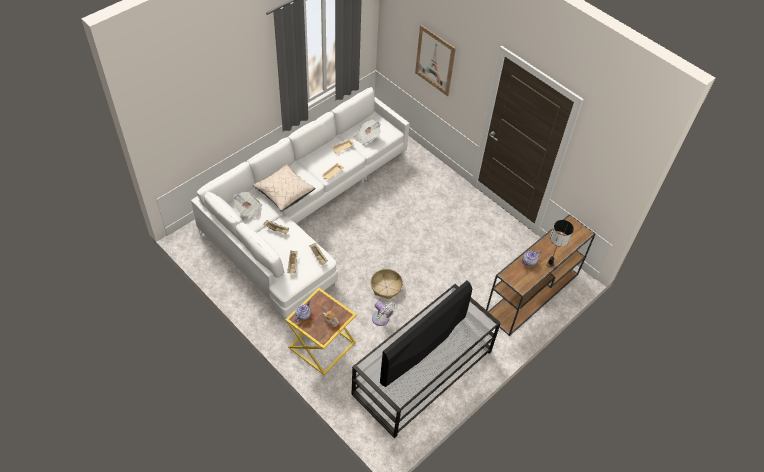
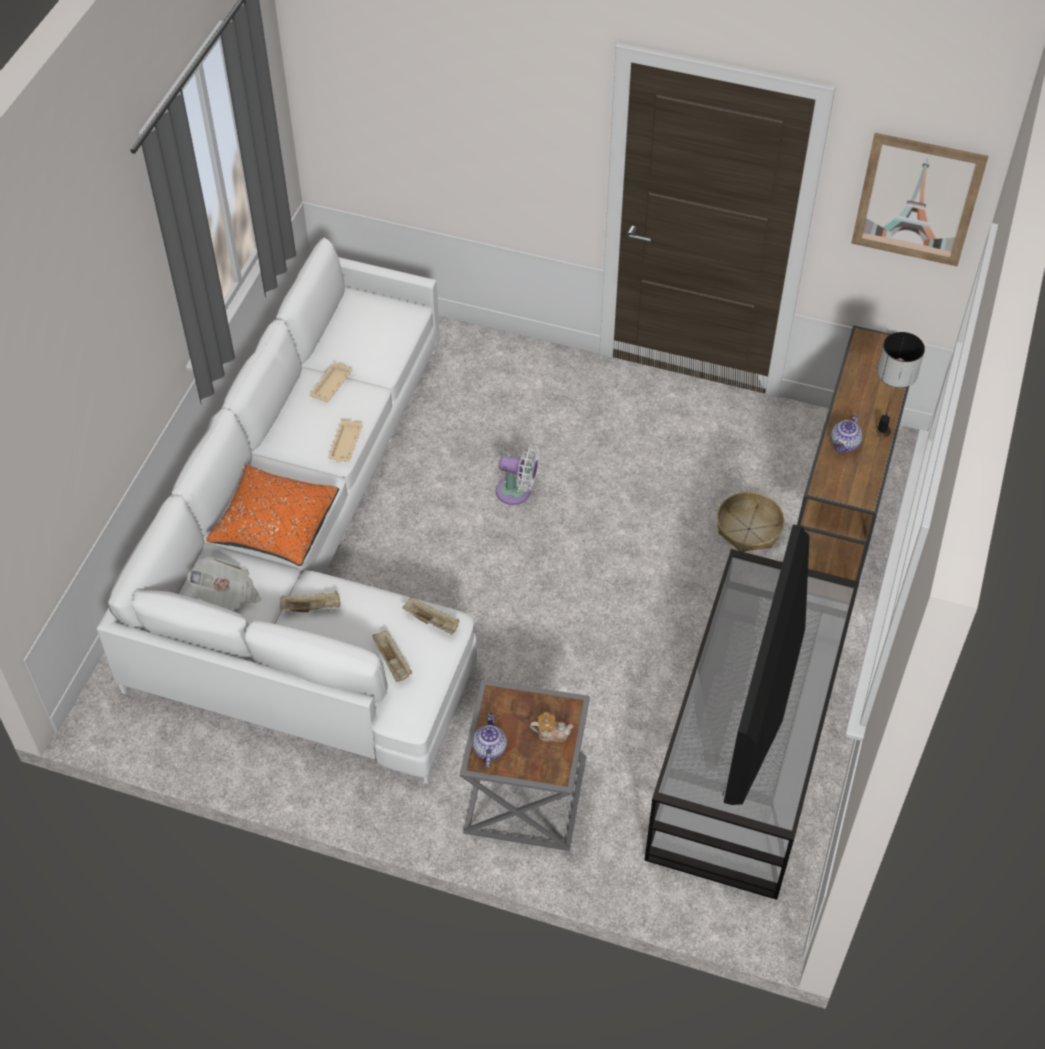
camera: 25 degrees left, 0 degrees up
(284, 193) = (275, 527): beige pillow -> orange pillow
(321, 344) = (524, 793): yellow side table -> grey side table
(367, 137) = (365, 344): newspaper -> none
(382, 319) = (605, 689): white fan -> white fan (517, 492)
(386, 287) = (572, 623): basket -> basket (749, 529)
(435, 60) = (456, 129): picture -> picture (917, 200)

